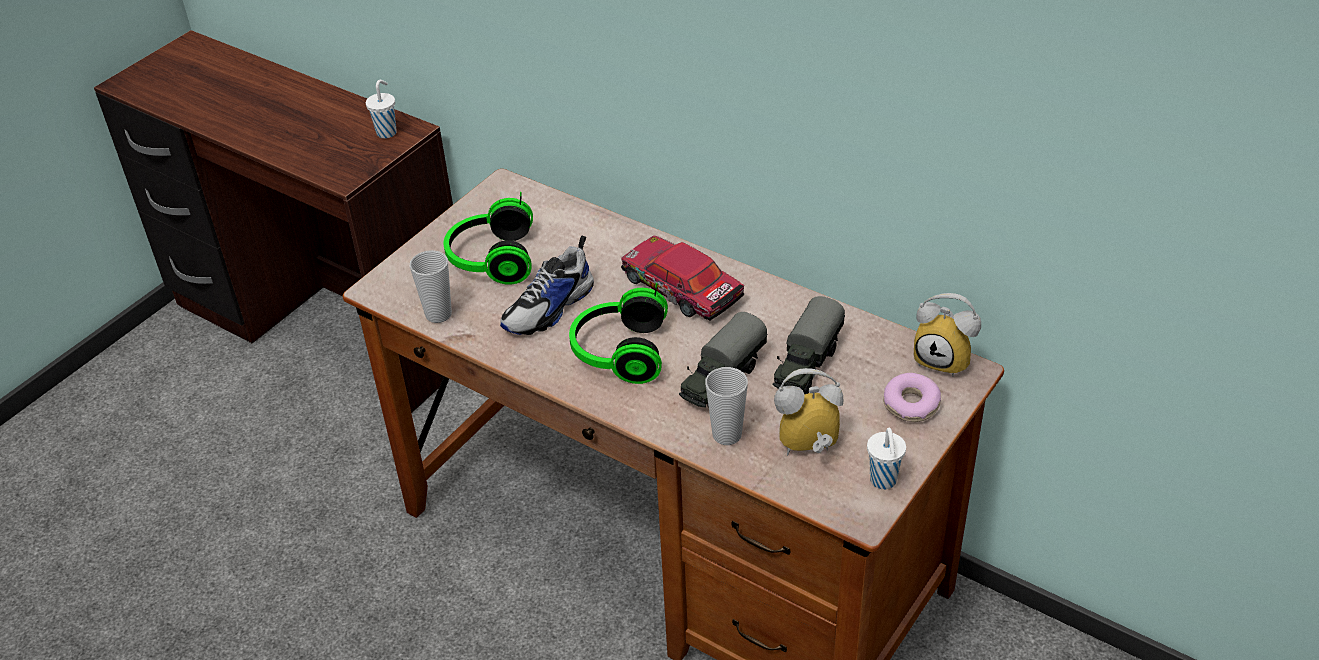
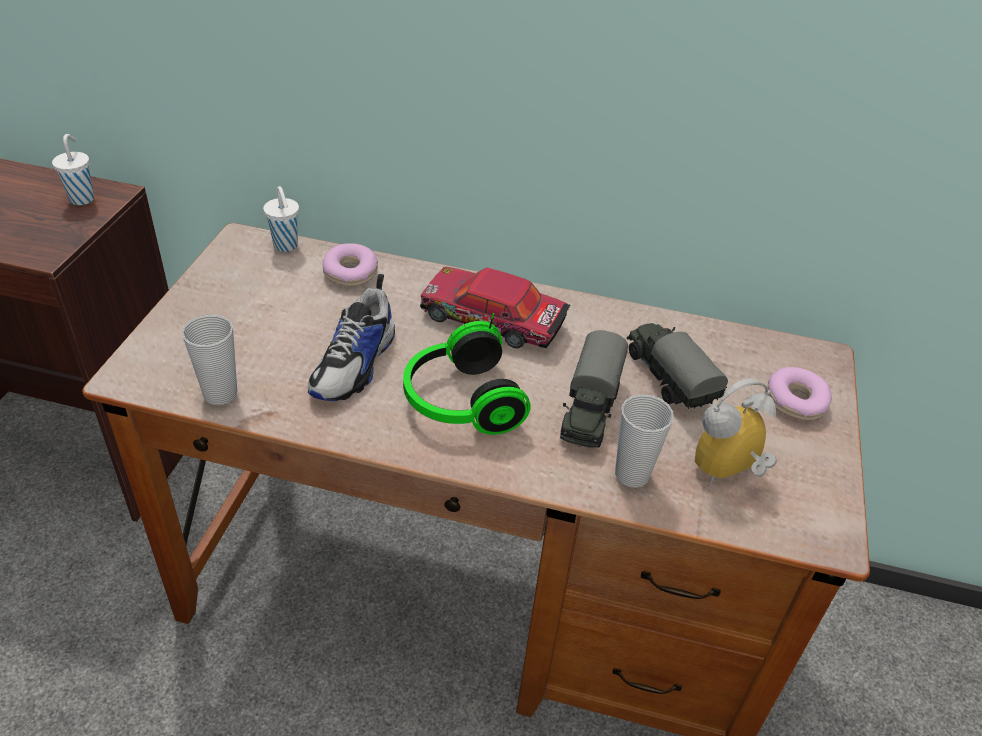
camera: 25 degrees left, 0 degrees up
(490, 259) = (260, 320): headphones -> none
(581, 229) = (350, 273): none -> donut
(806, 365) = (667, 378): toy truck -> toy truck turned 150 degrees clockwise
(883, 481) = (825, 493): white cup -> white cup (286, 246)
(945, 359) = (795, 348): alarm clock -> none

